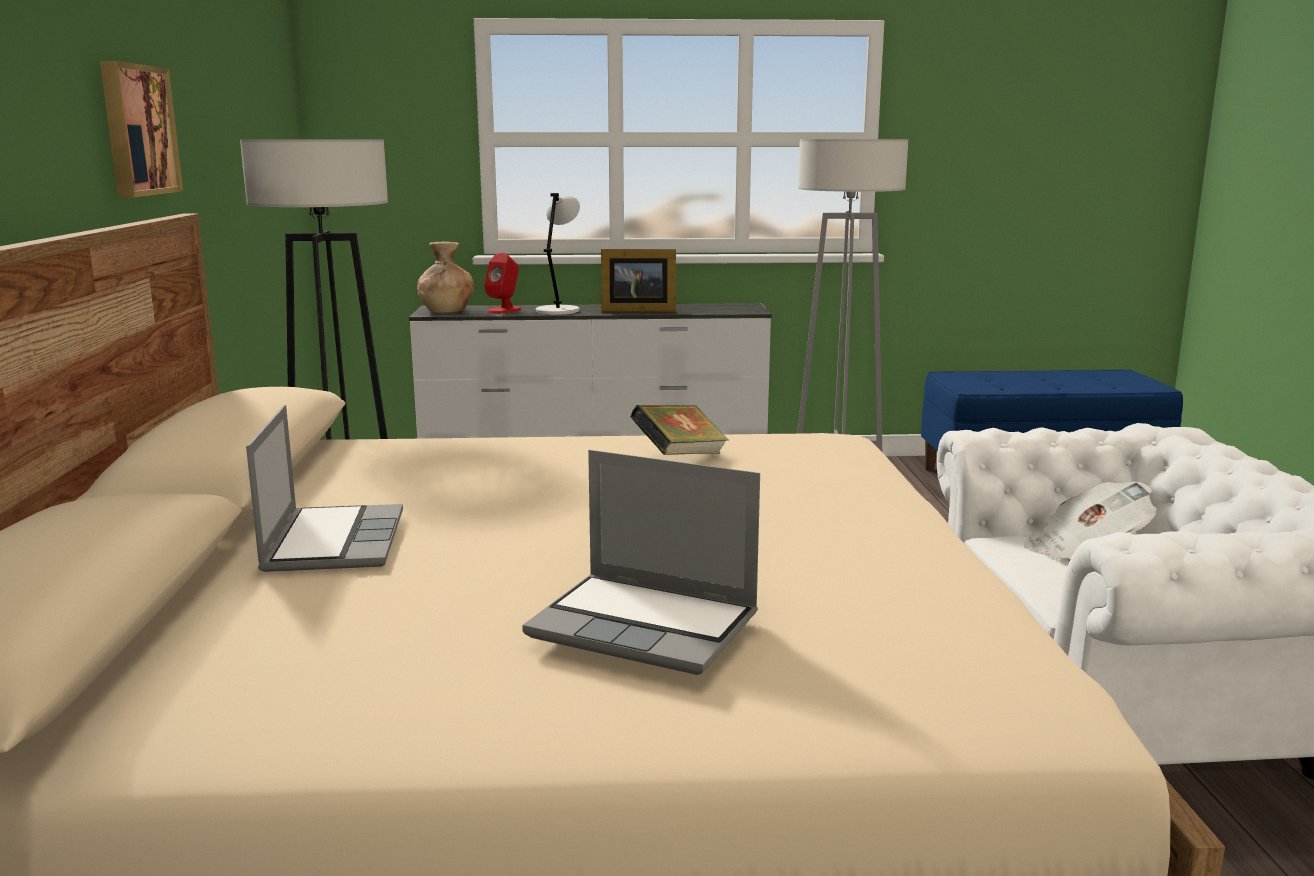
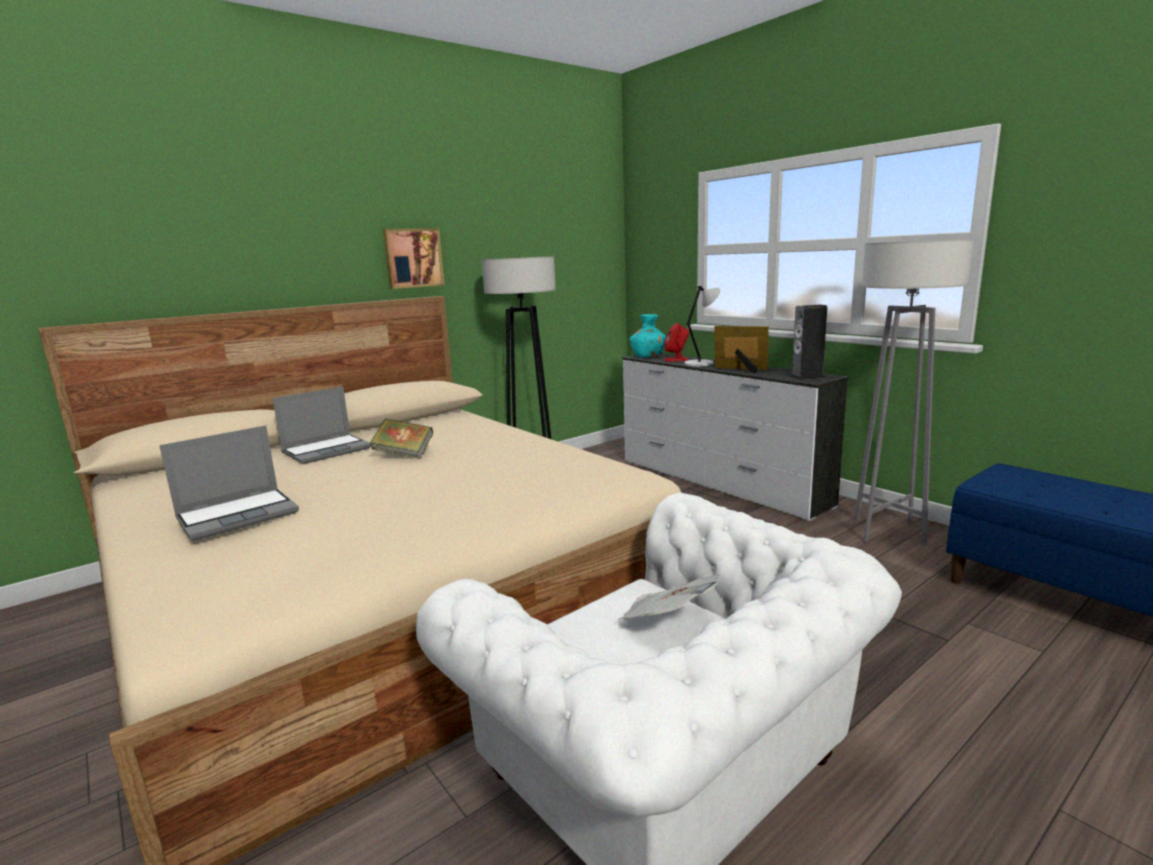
camera: 55 degrees right, 0 degrees up
(446, 311) = (648, 356): brown vase -> turquoise vase
(636, 310) = (741, 369): picture frame -> picture frame turned 150 degrees clockwise
(647, 626) = (239, 515): laptop -> laptop turned 120 degrees counterclockwise
(679, 456) = (527, 459): book -> book (404, 454)
(732, 308) = (807, 377): none -> speaker

